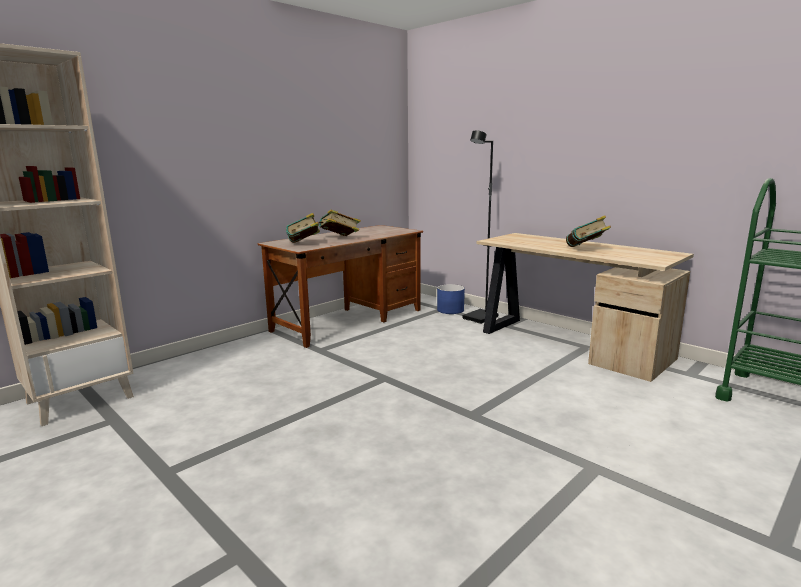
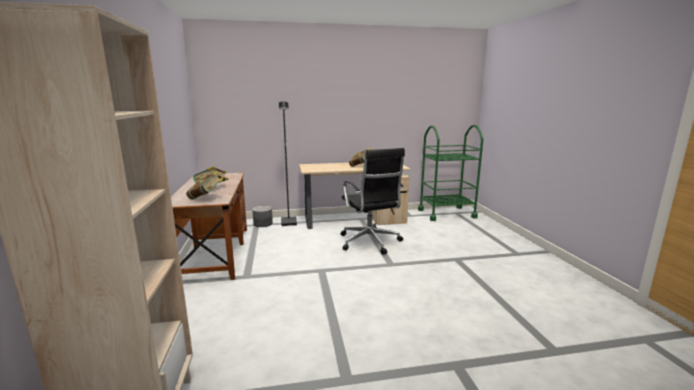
camera: 55 degrees left, 0 degrees up
(450, 310) = (263, 224): blue planter -> grey planter
(516, 379) = (370, 242): none -> black office chair

